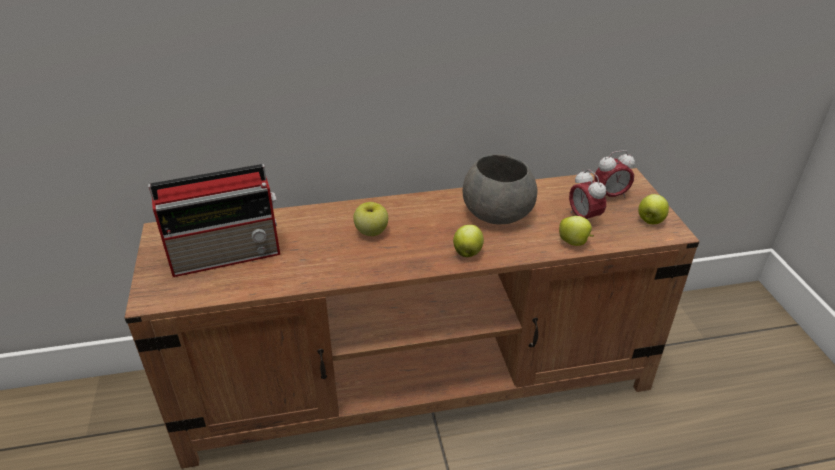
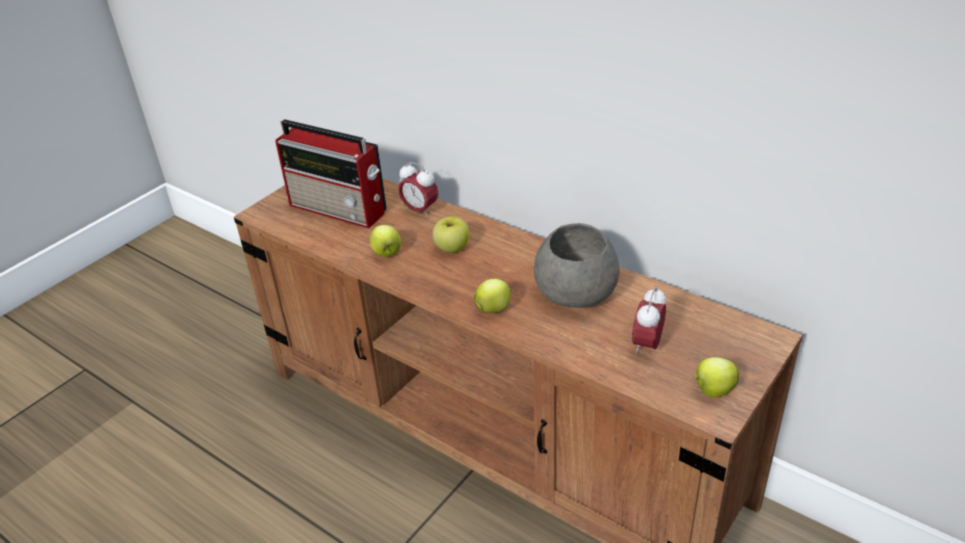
camera: 50 degrees right, 0 degrees up
(574, 243) = (597, 360): apple -> apple (387, 253)
(610, 196) = (715, 342): alarm clock -> alarm clock (420, 210)

